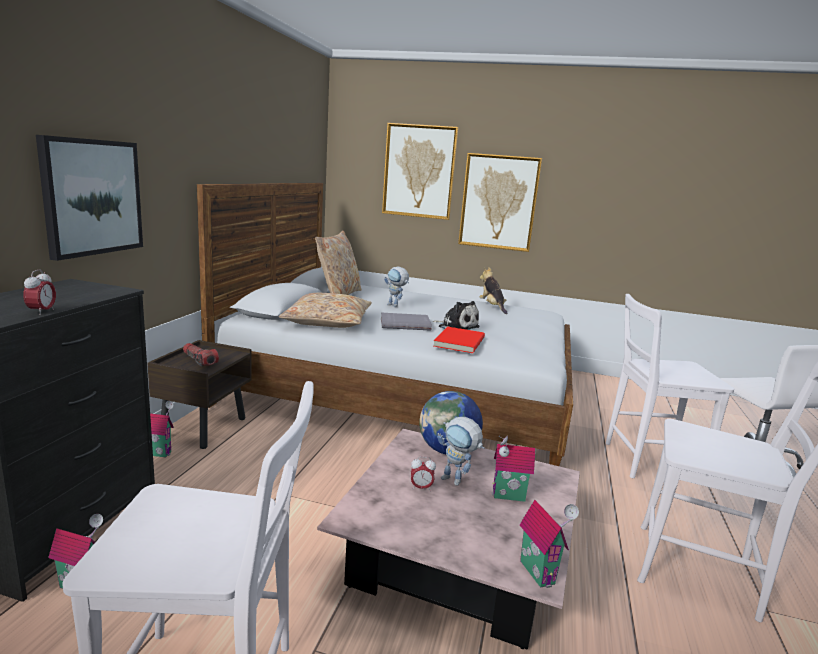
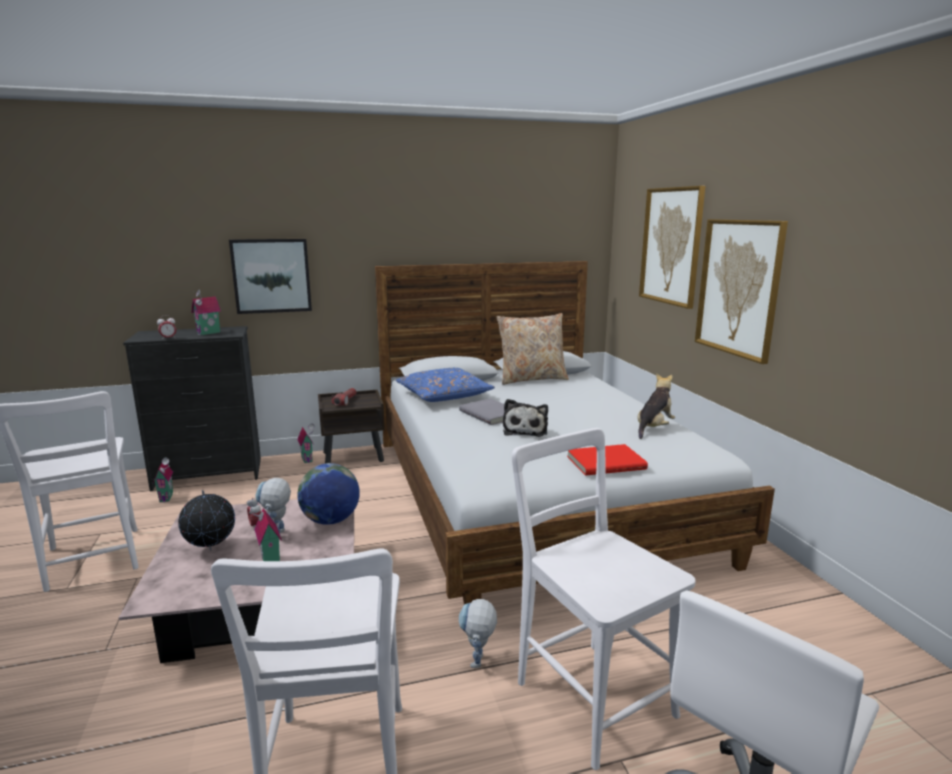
camera: 60 degrees right, 0 degrees up
(327, 321) = (443, 395): beige pillow -> blue pillow
(395, 306) = (546, 399): toy robot -> toy robot (478, 665)
(451, 523) = (211, 549): none -> globe
(458, 342) = (468, 439): red book -> red book (605, 462)
(539, 572) = (159, 599): toy house -> toy house (209, 333)

